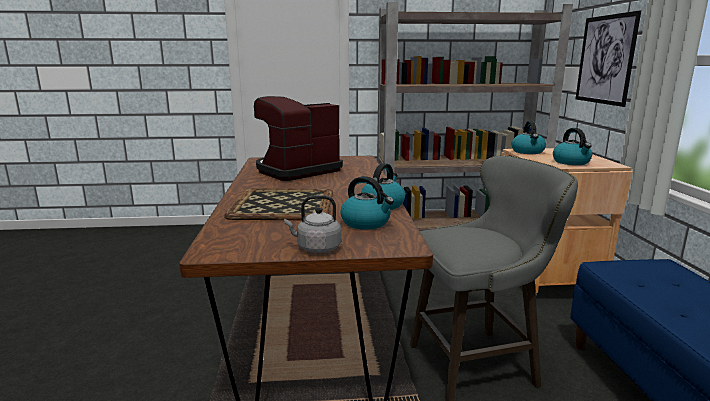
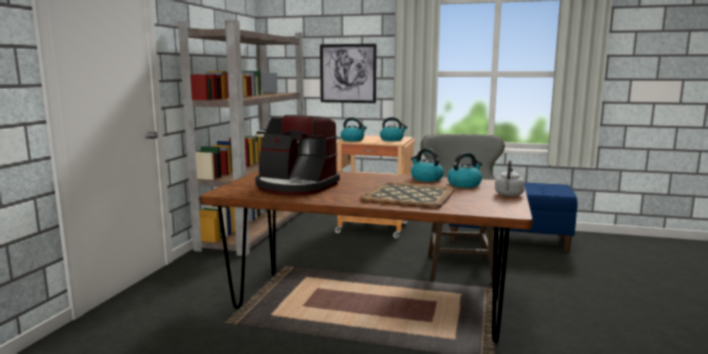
camera: 70 degrees left, 5 degrees down
(296, 170) = (295, 186): coffee machine -> coffee machine turned 45 degrees counterclockwise

